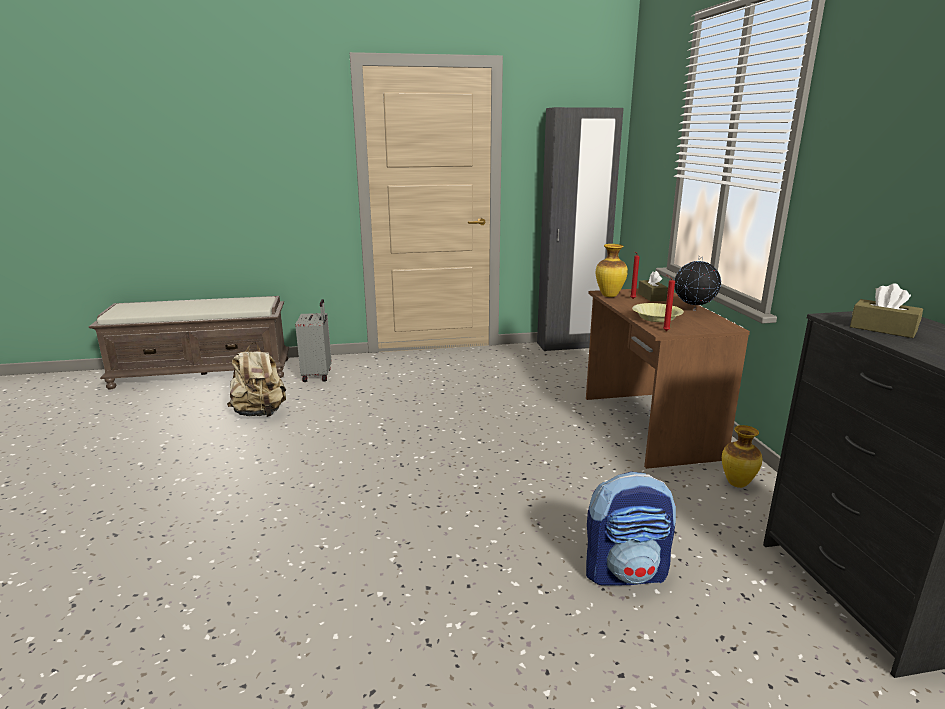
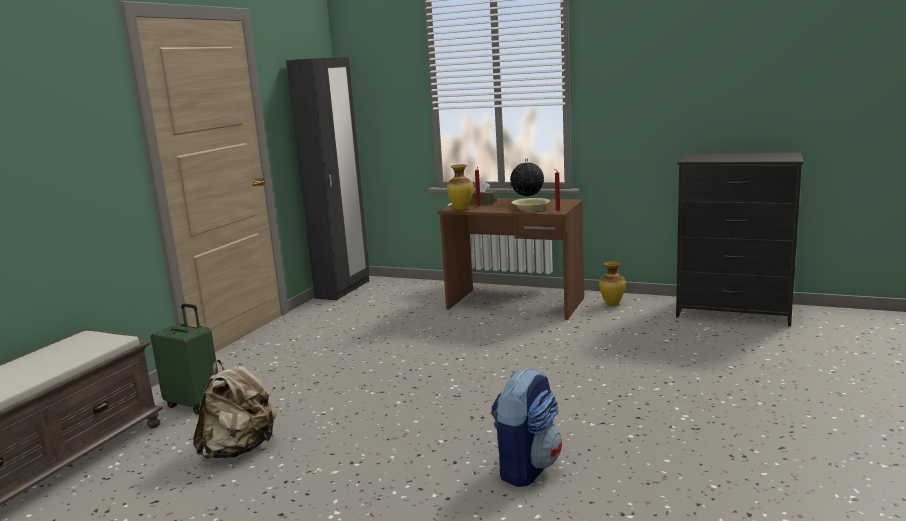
camera: 55 degrees left, 5 degrees down
(318, 375) = (195, 403): grey suitcase -> green suitcase
(626, 572) = (672, 356): backpack -> backpack (526, 467)
(883, 329) = (716, 158): brown tissue box -> none

